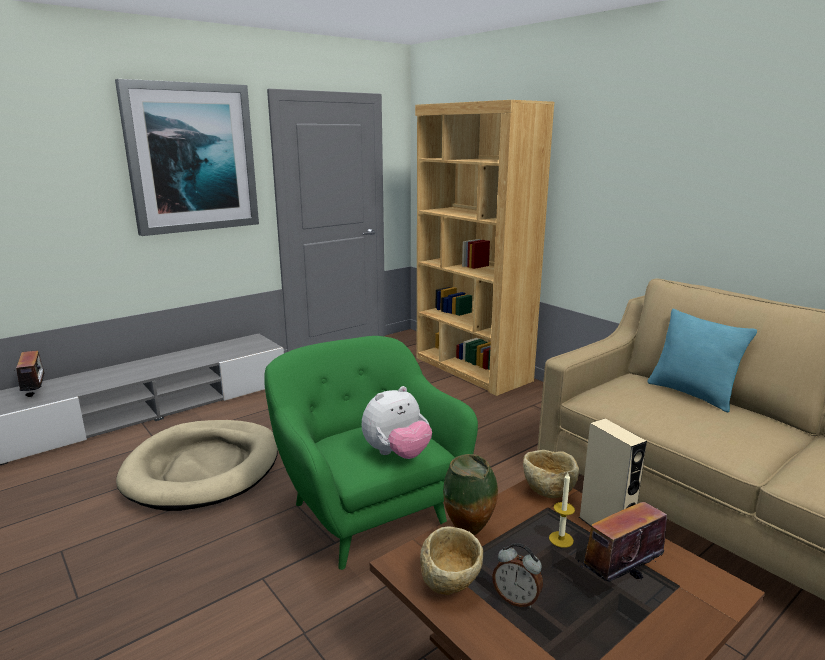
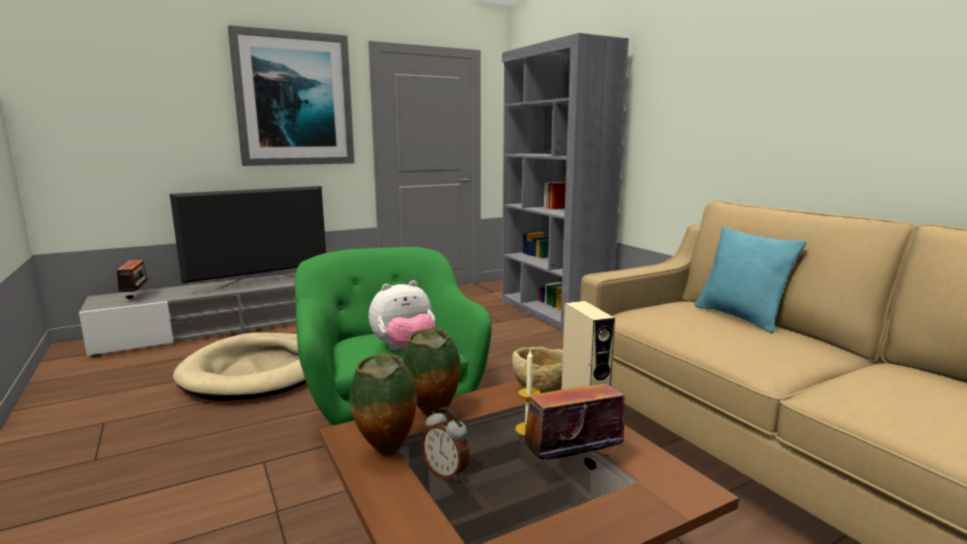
camera: 10 degrees right, 5 degrees down
(170, 363) = (260, 283): none -> television
(451, 584) = (387, 454): beige bowl -> vase
(472, 369) = (552, 312): brown bookcase -> grey bookcase

